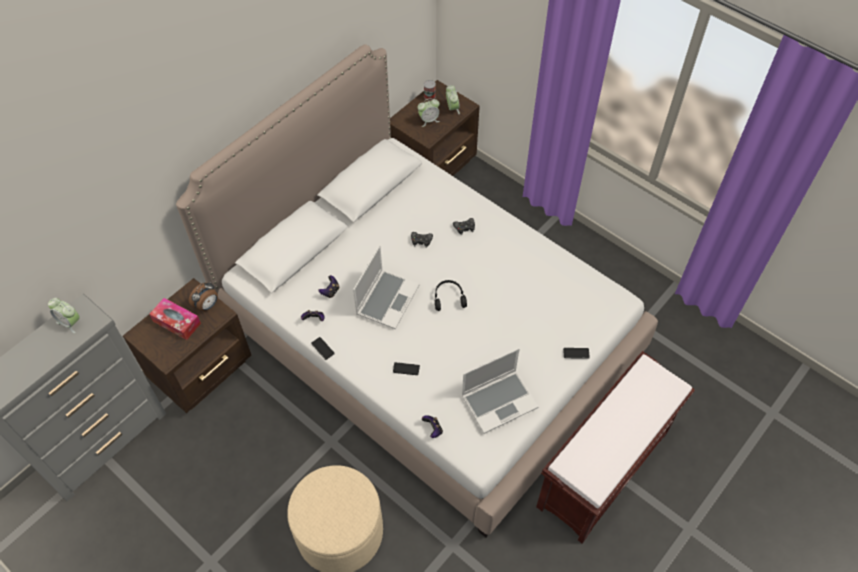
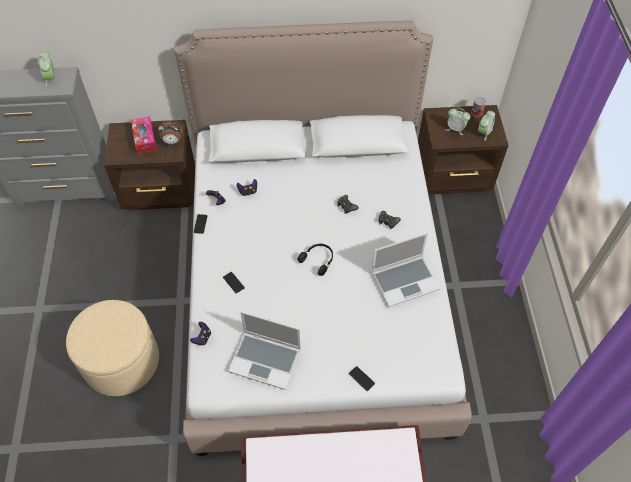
camera: 45 degrees right, 0 degrees up
(387, 299) = (276, 226): laptop -> laptop (405, 280)

